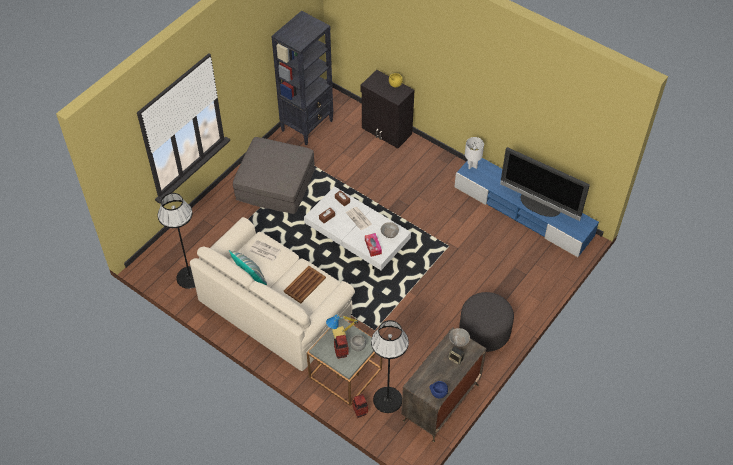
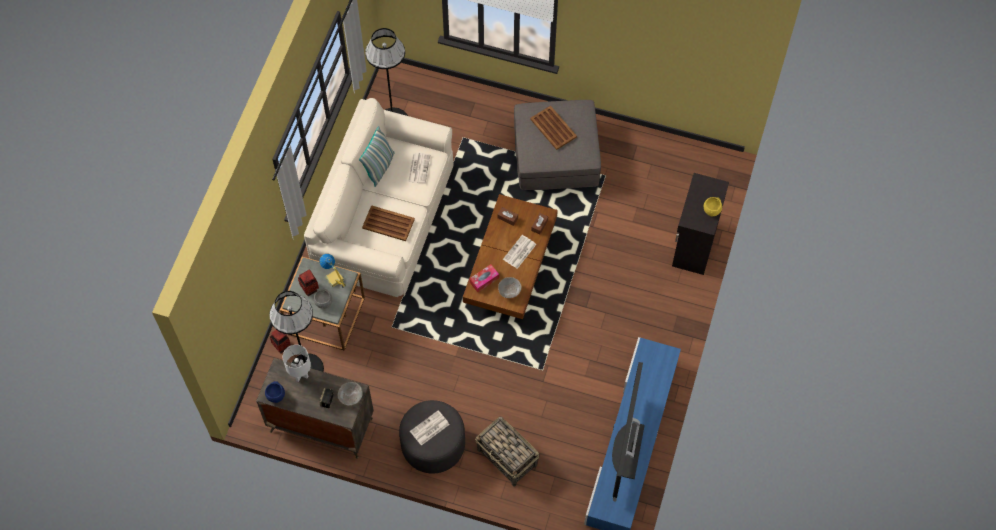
camera: 70 degrees right, 10 degrees up
(268, 164) = (553, 128): none -> brown tray
(307, 125) = (662, 155): black bookcase -> none
(356, 240) = (510, 267): white coffee table -> brown coffee table
(472, 165) = (658, 352): white table lamp -> white table lamp (300, 374)
(487, 312) = (429, 428): none -> newspaper
(511, 288) = (507, 458): none -> basket

